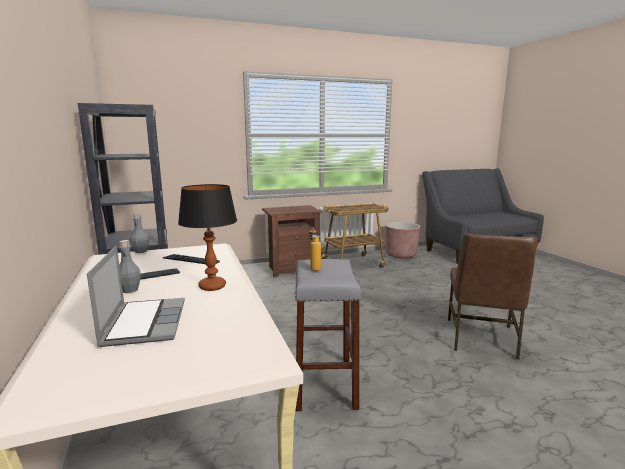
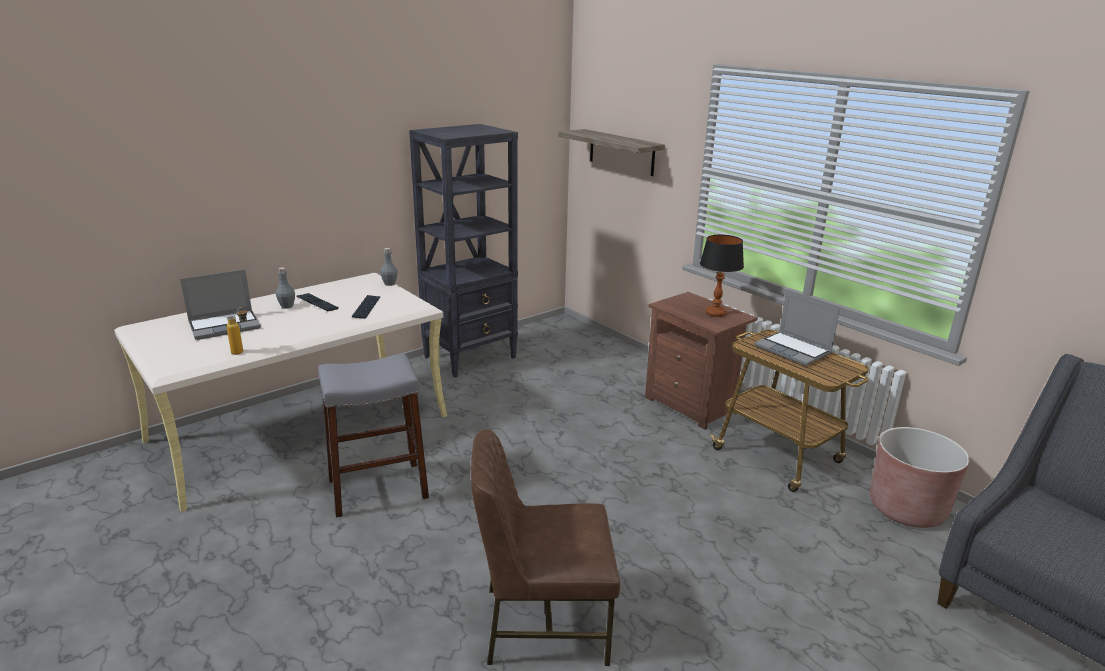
camera: 70 degrees right, 10 degrees up
(171, 135) = (621, 152): none -> shelf
(212, 287) = (296, 329): table lamp -> table lamp (715, 313)
(314, 268) = (376, 364): bottle -> bottle (242, 351)
(350, 206) = (794, 350): none -> laptop

